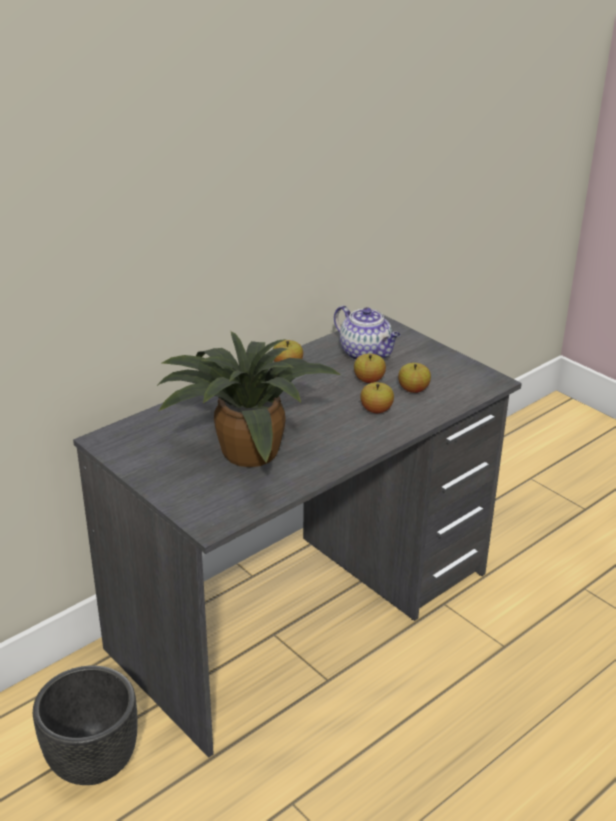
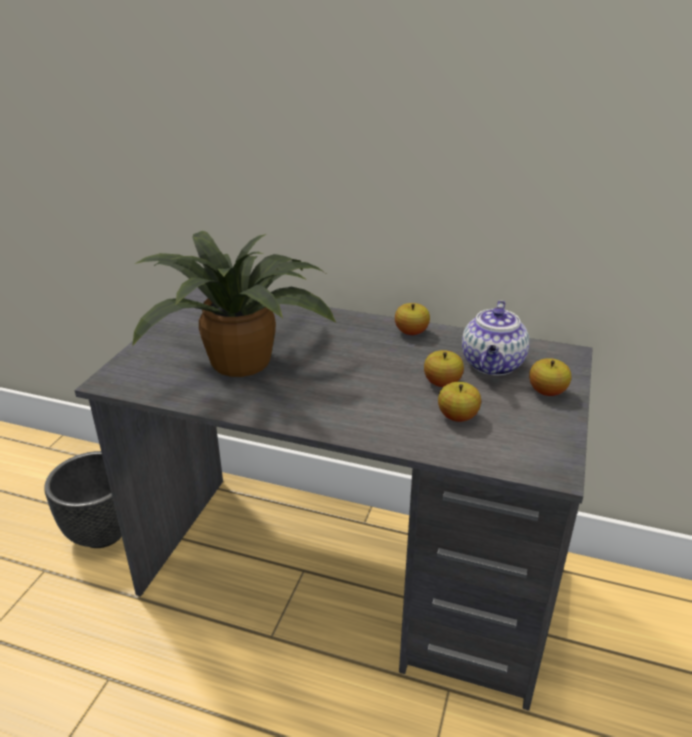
camera: 60 degrees right, 0 degrees up
(376, 410) = (387, 406): apple -> apple (547, 392)

